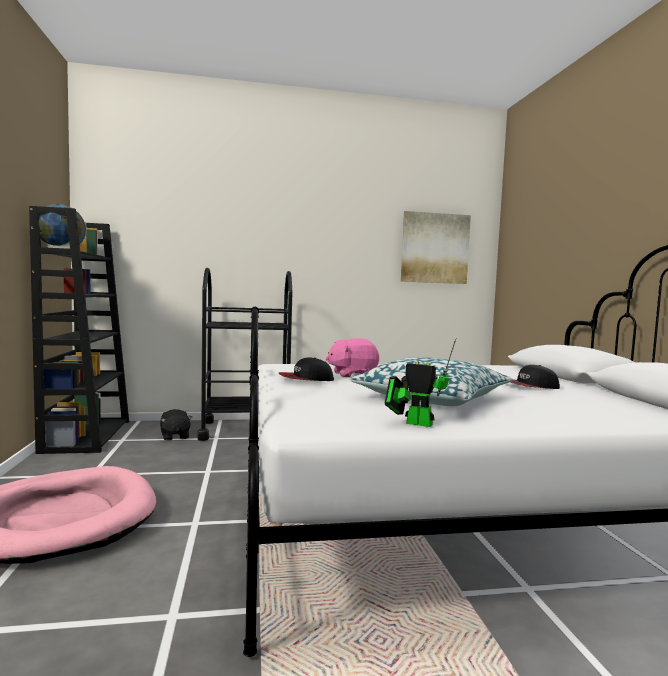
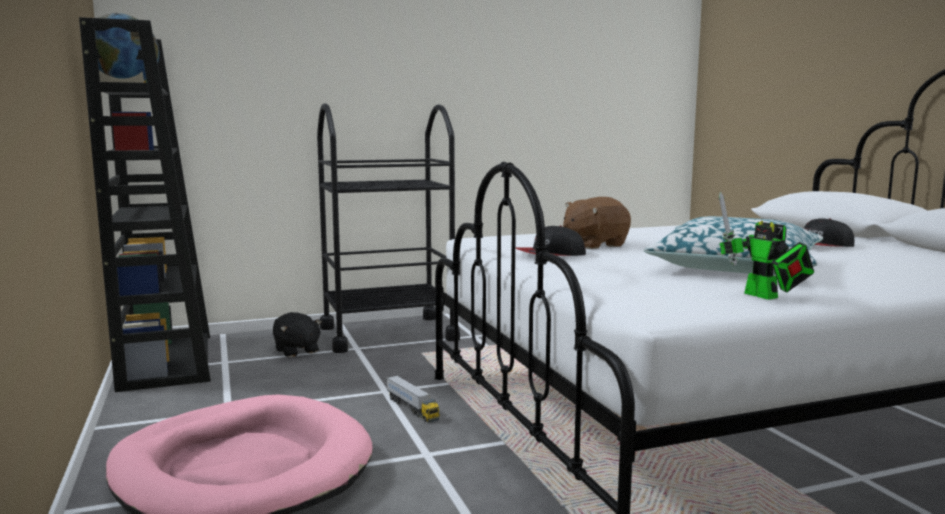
camera: 10 degrees left, 5 degrees up
(215, 486) = (412, 408): none -> toy truck
(352, 374) = (594, 245): pink plush toy -> brown plush toy
(414, 423) = (765, 296): toy robot -> toy robot turned 135 degrees counterclockwise
(434, 248) = (619, 65): picture -> none

